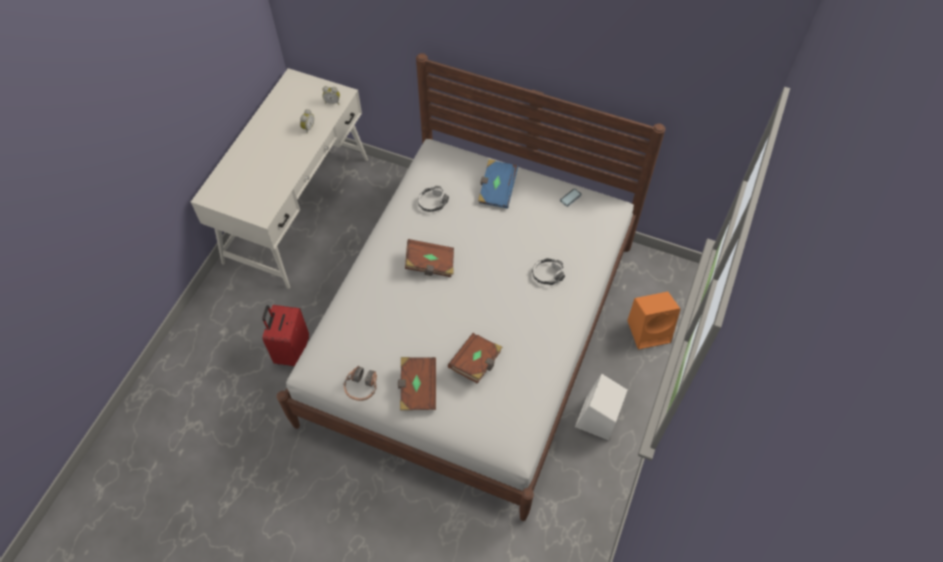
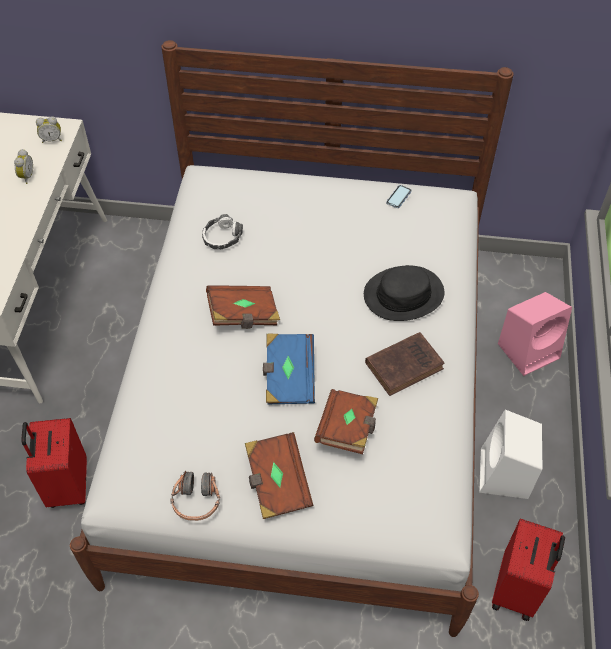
camera: 15 degrees left, 5 degrees down
(496, 190) = (301, 206): blue book -> blue book (288, 377)
(531, 327) = (406, 365): none -> brown book
(547, 274) = (403, 294): headphones -> black hat
(578, 501) = (517, 589): none -> red suitcase
(649, 330) = (529, 350): orange speaker -> pink speaker

